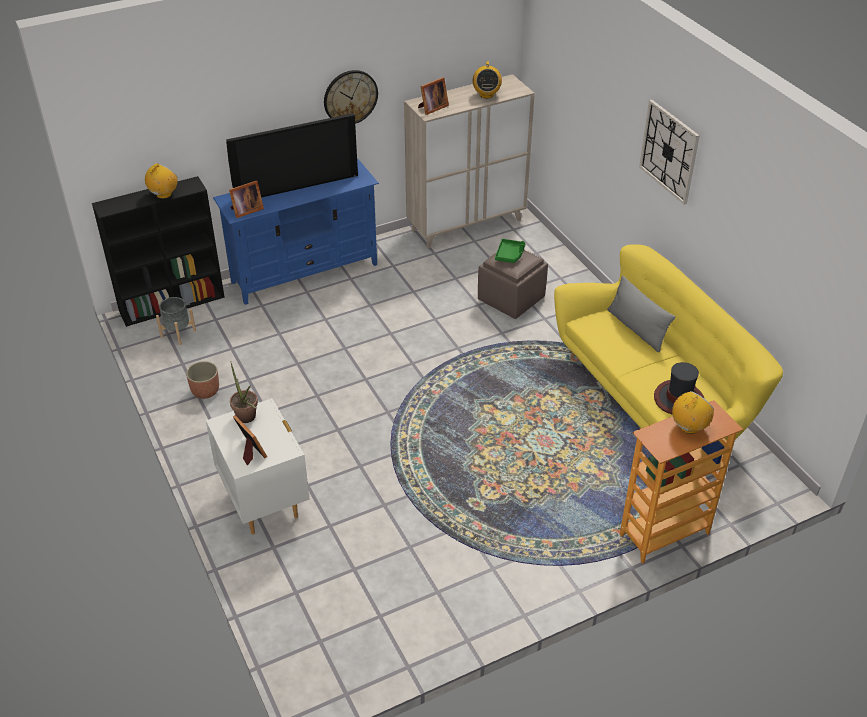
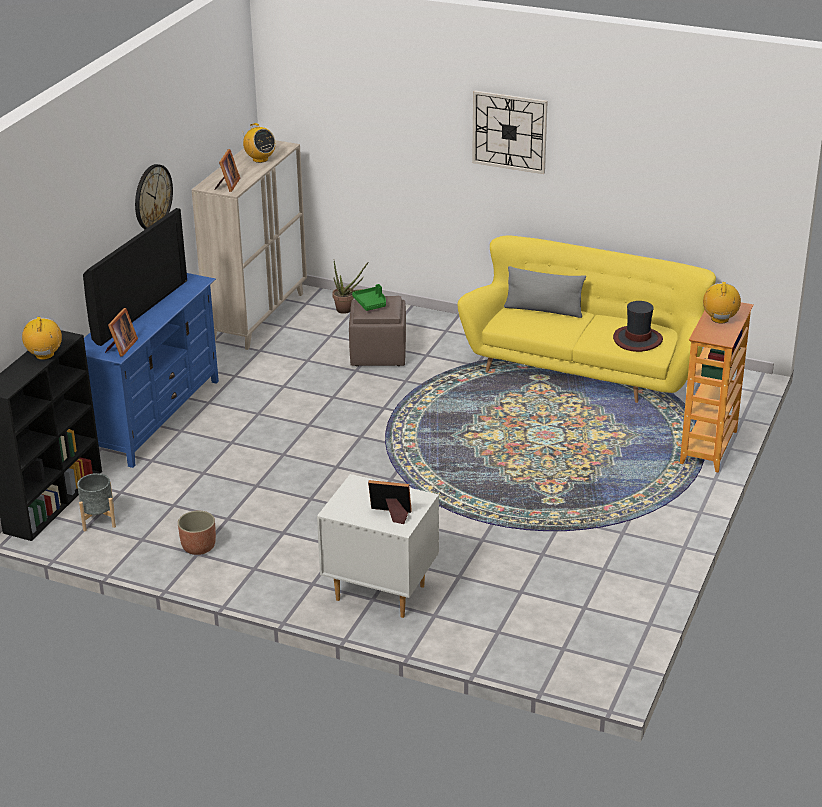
camera: 40 degrees left, 10 degrees down
(247, 419) = (353, 496): potted plant -> potted plant (347, 310)

